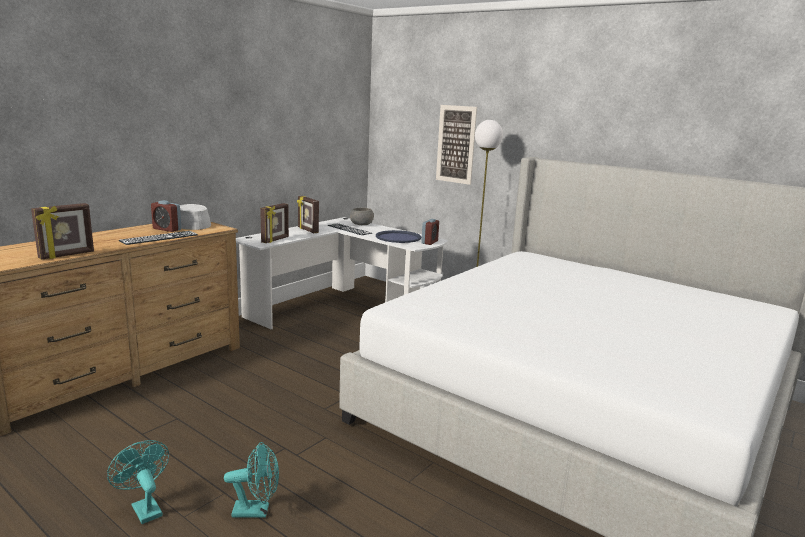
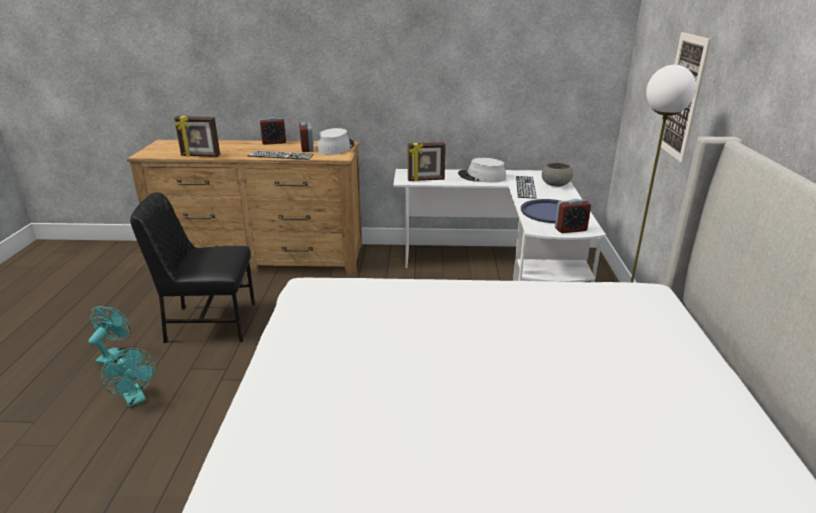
camera: 55 degrees right, 10 degrees up
(112, 231) = (274, 142): none -> alarm clock
(188, 435) = (209, 323): none -> black chair
(307, 230) = (481, 177): picture frame -> grey hat

